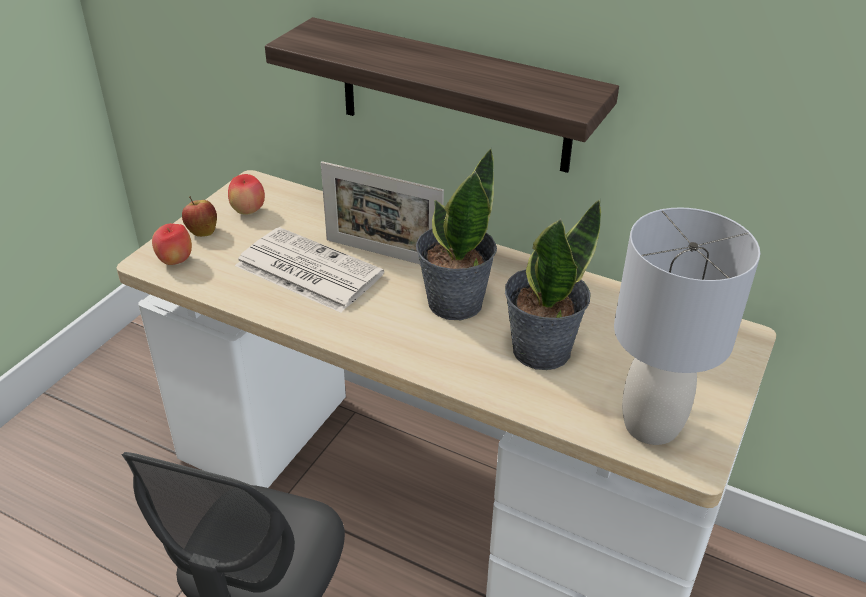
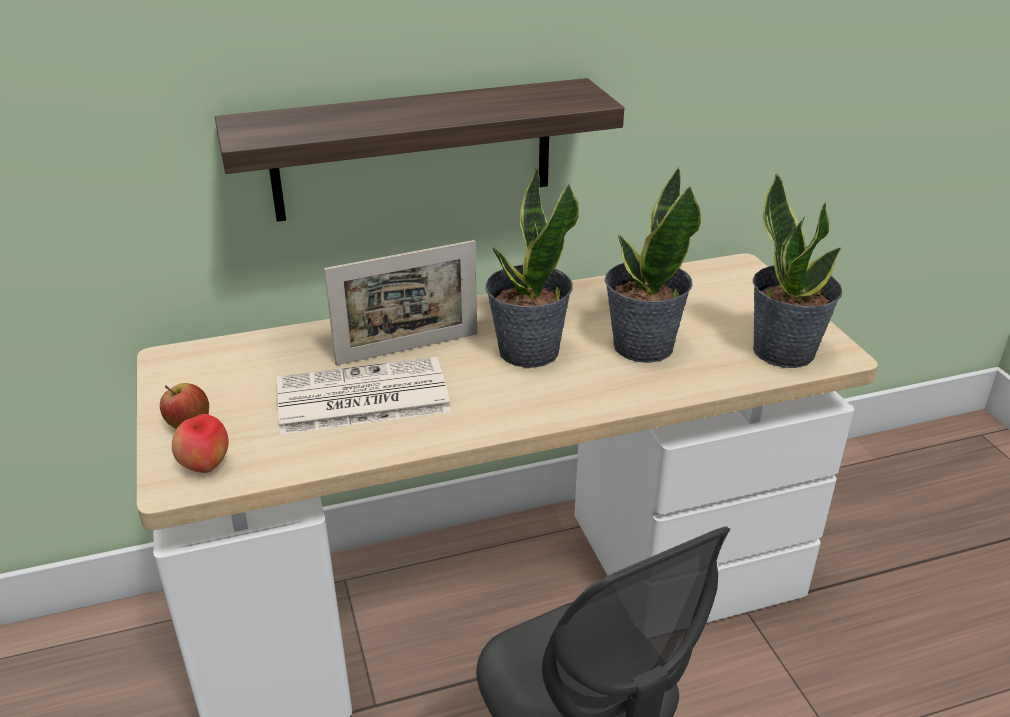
camera: 45 degrees left, 5 degrees down
(248, 211) = (209, 383): apple -> none
(650, 426) = (784, 350): grey table lamp -> potted plant

